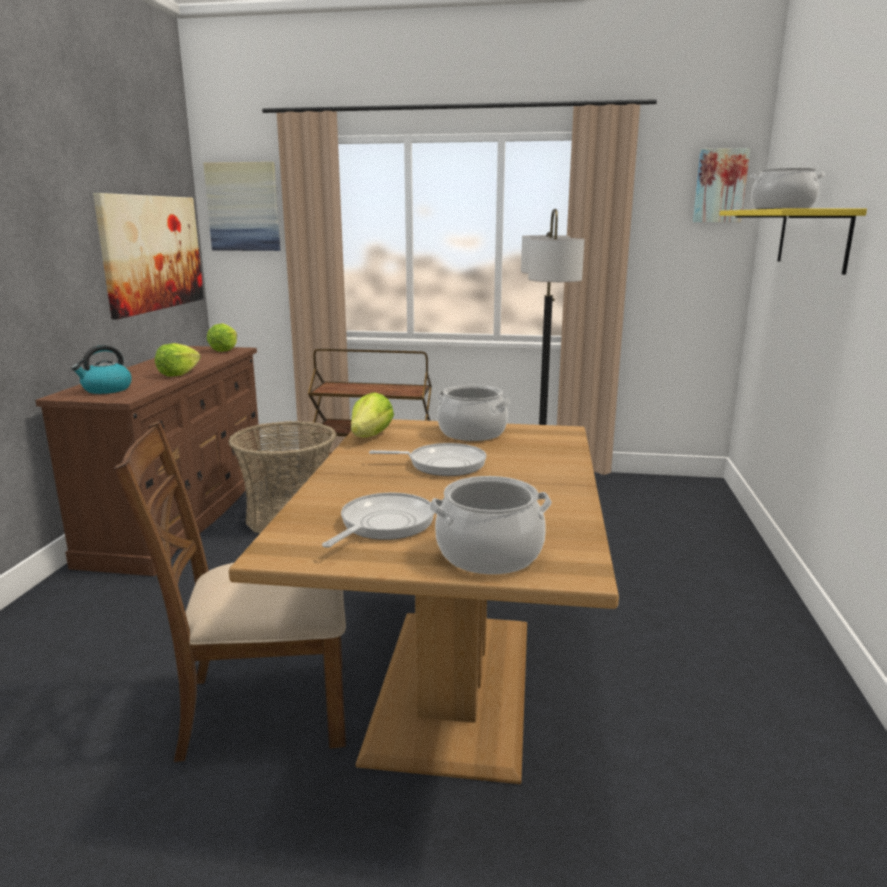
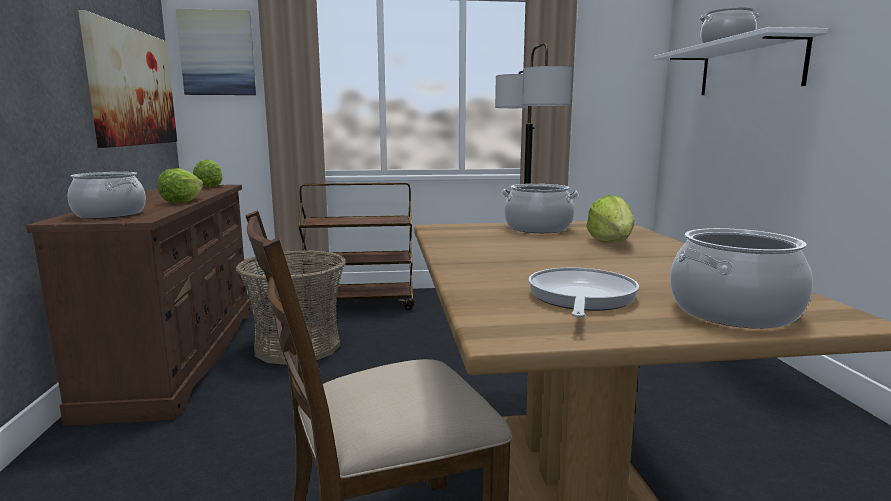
camera: 15 degrees left, 5 degrees down
(106, 389) = (110, 214): kettle -> cooking pot
(370, 436) = (445, 235): lettuce -> lettuce (611, 243)
(442, 464) = (551, 250): frying pan -> none
(720, 186) = (637, 42): picture -> none
(812, 238) = (749, 68): yellow shelf -> white shelf

